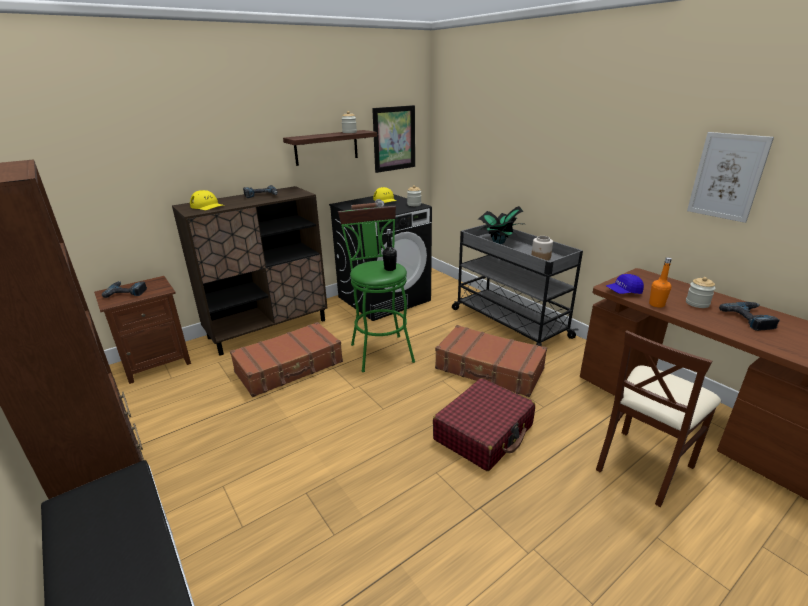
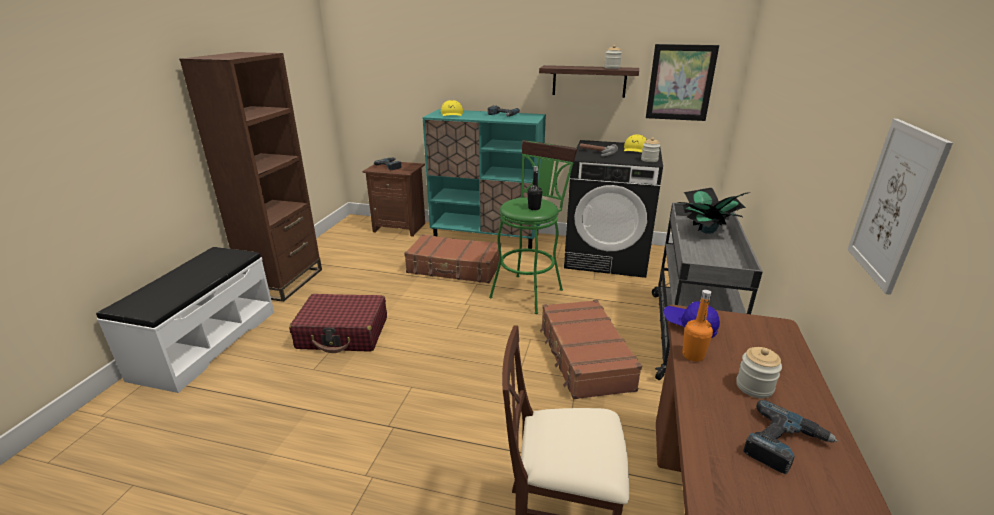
camera: 50 degrees right, 0 degrees up
(268, 329) = (486, 237): brown cabinet -> turquoise cabinet
(484, 433) = (486, 392): red suitcase -> red suitcase (343, 333)
(541, 257) = (715, 261): jar -> none

